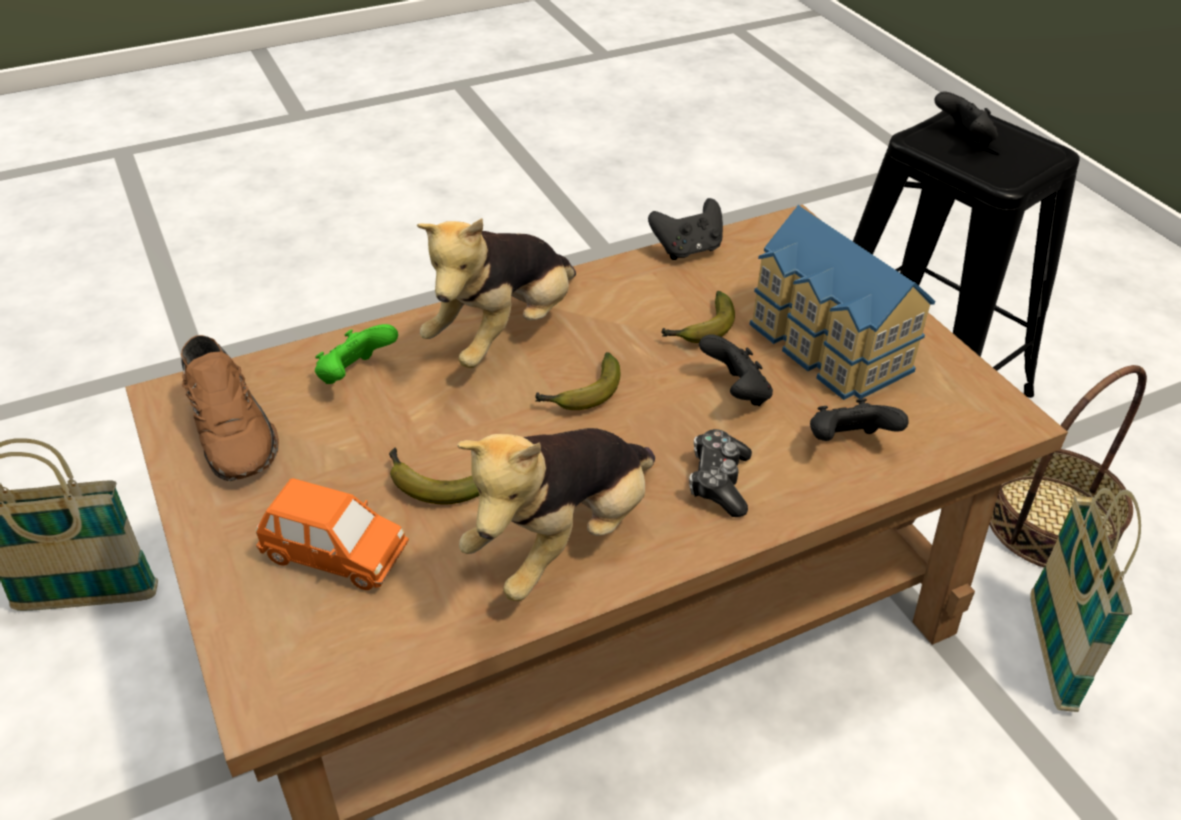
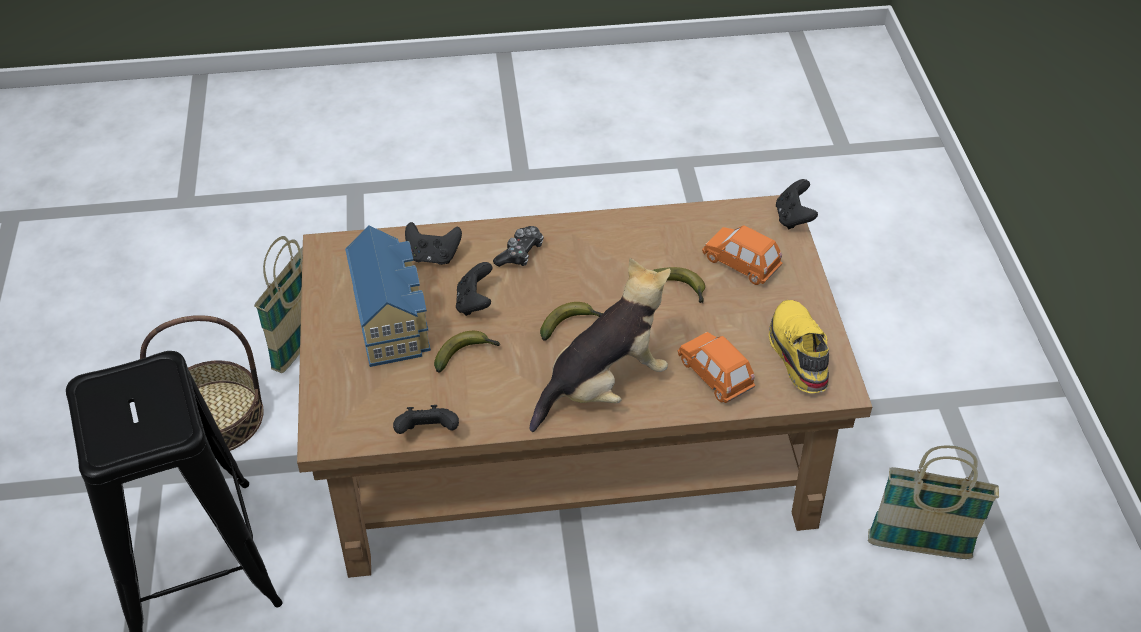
camera: 160 degrees left, 5 degrees up
(234, 429) = (796, 353): brown shoe -> yellow shoe
(355, 376) = (714, 375): green game controller -> orange toy car
(563, 540) = (619, 243): plush toy -> none
(963, 139) = (140, 423): black game controller -> black game controller (793, 218)

